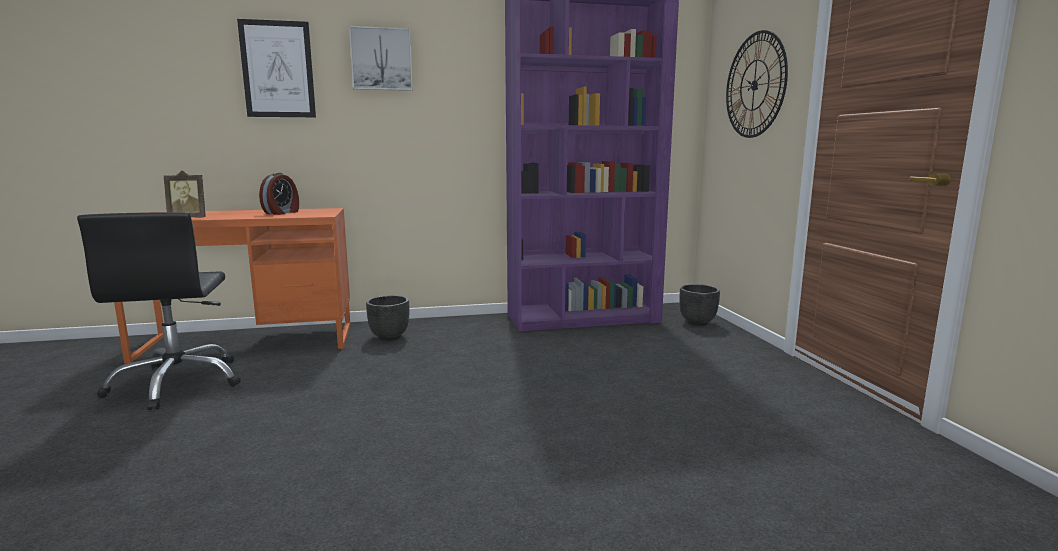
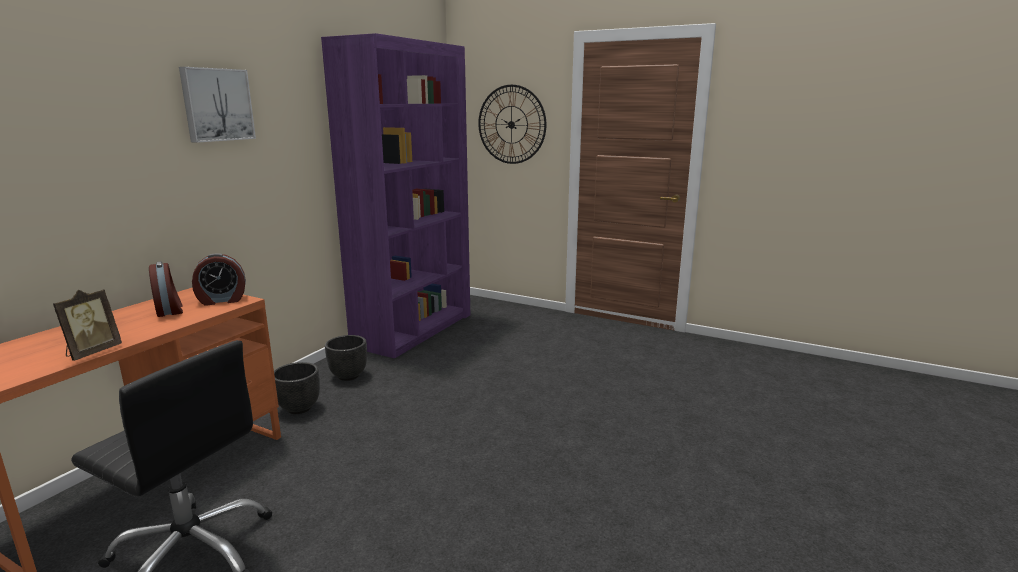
camera: 50 degrees left, 5 degrees up
(278, 69) = (96, 123): picture -> none
(316, 213) = (222, 300): none -> alarm clock
(697, 322) = (490, 307): black planter -> black planter (348, 376)

